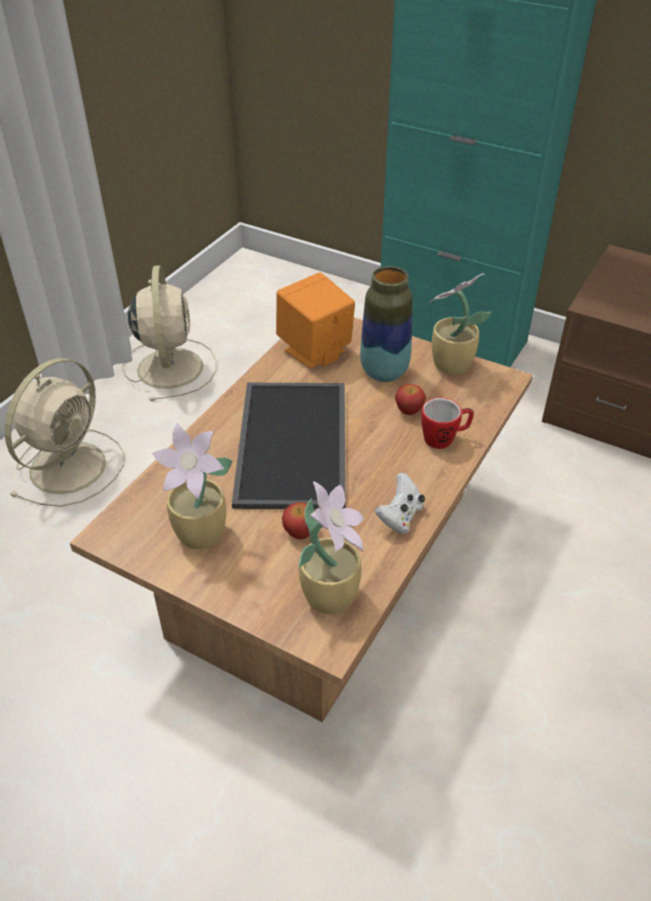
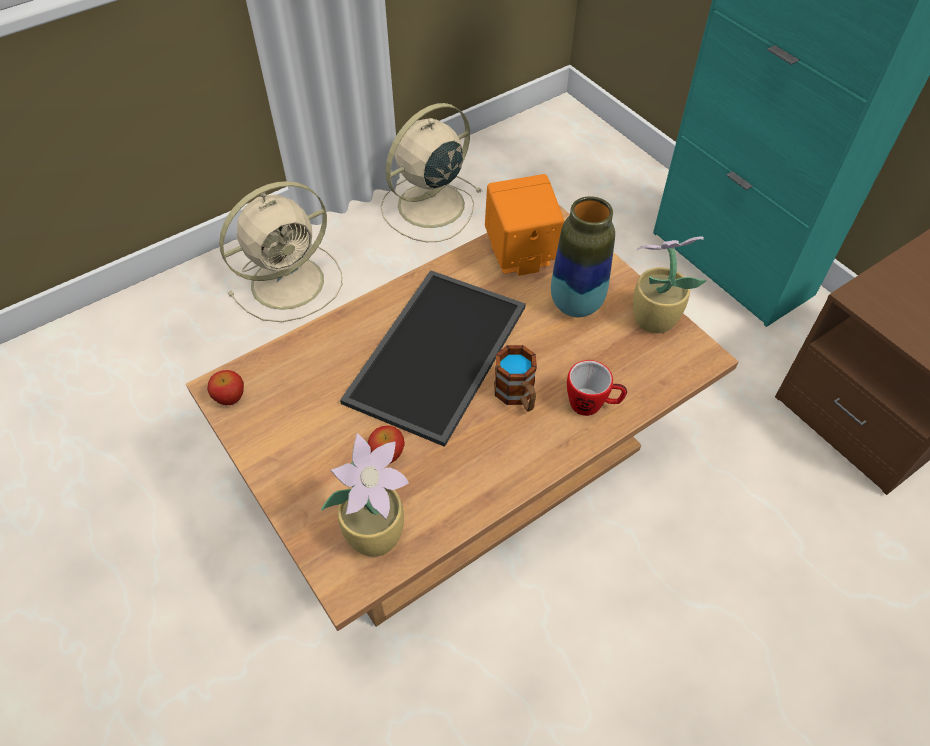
camera: 25 degrees right, 10 degrees up
(170, 366) = (428, 206): beige fan -> beige fan turned 150 degrees counterclockwise
(202, 535) = (299, 422): potted plant -> none
(381, 452) = (517, 396): none -> mug
(400, 517) = (493, 476): white game controller -> none
(409, 410) = (575, 358): apple -> apple (230, 398)

